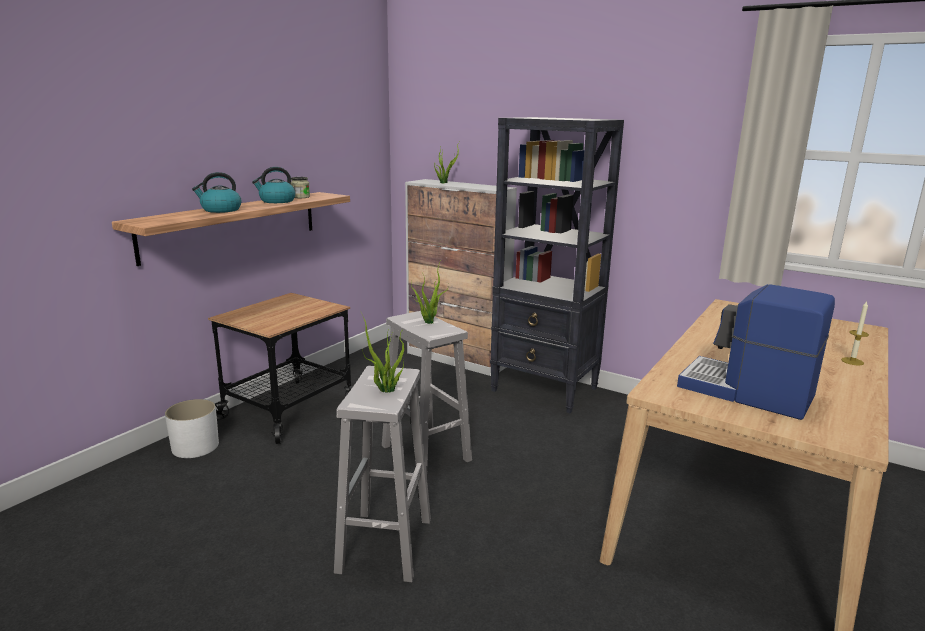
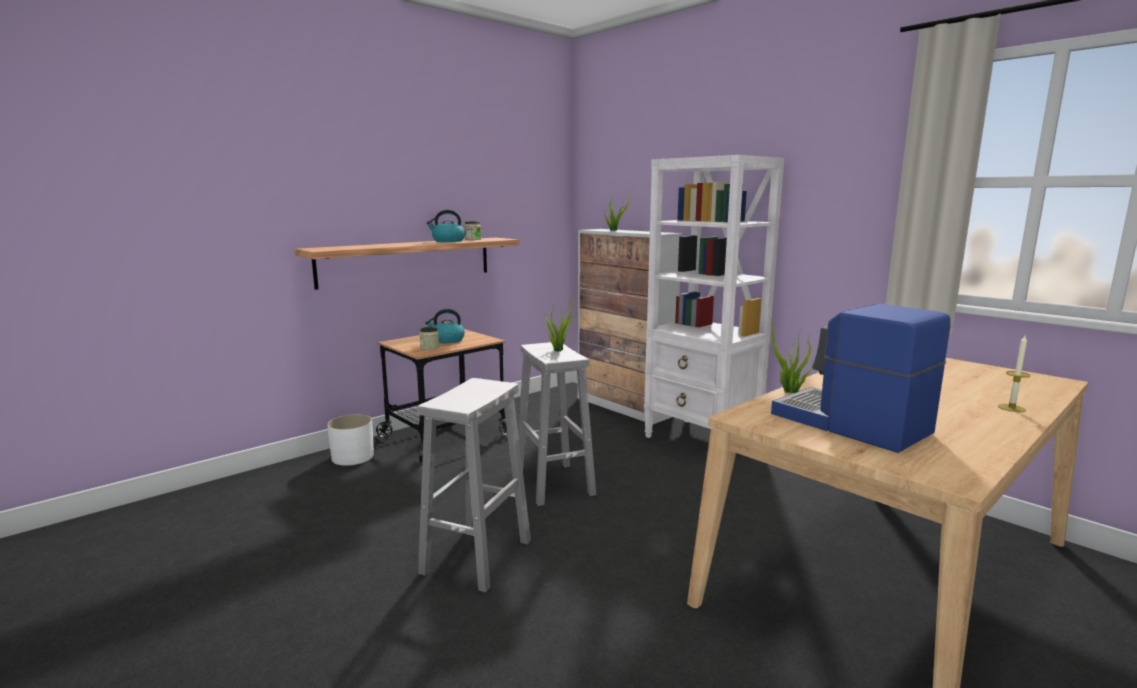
camera: 15 degrees right, 5 degrees down
(220, 210) = (391, 244): kettle -> kettle (447, 340)
(274, 322) = (429, 348): none -> jar
(385, 390) = (472, 396): potted plant -> potted plant (788, 391)
(545, 390) = (702, 440): black bookcase -> white bookcase

